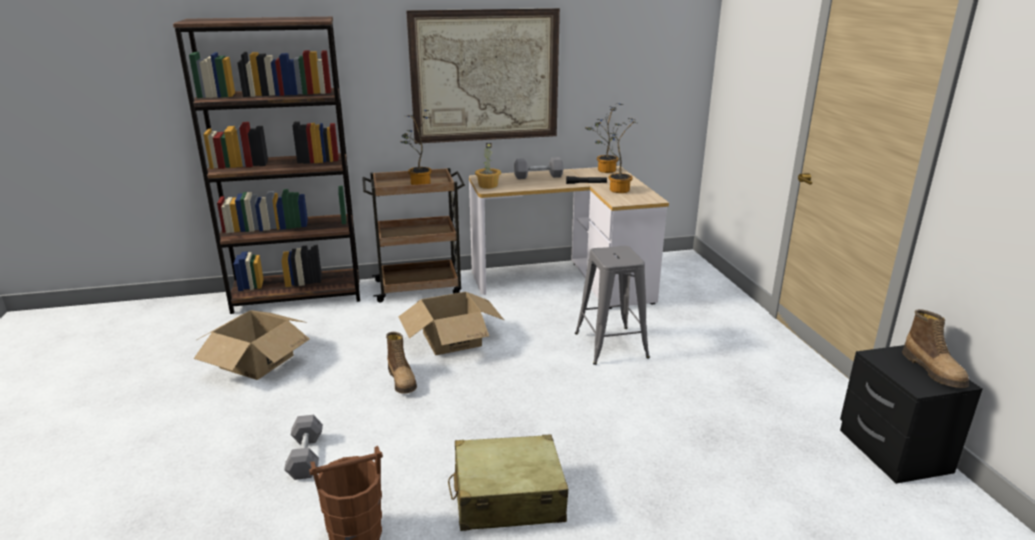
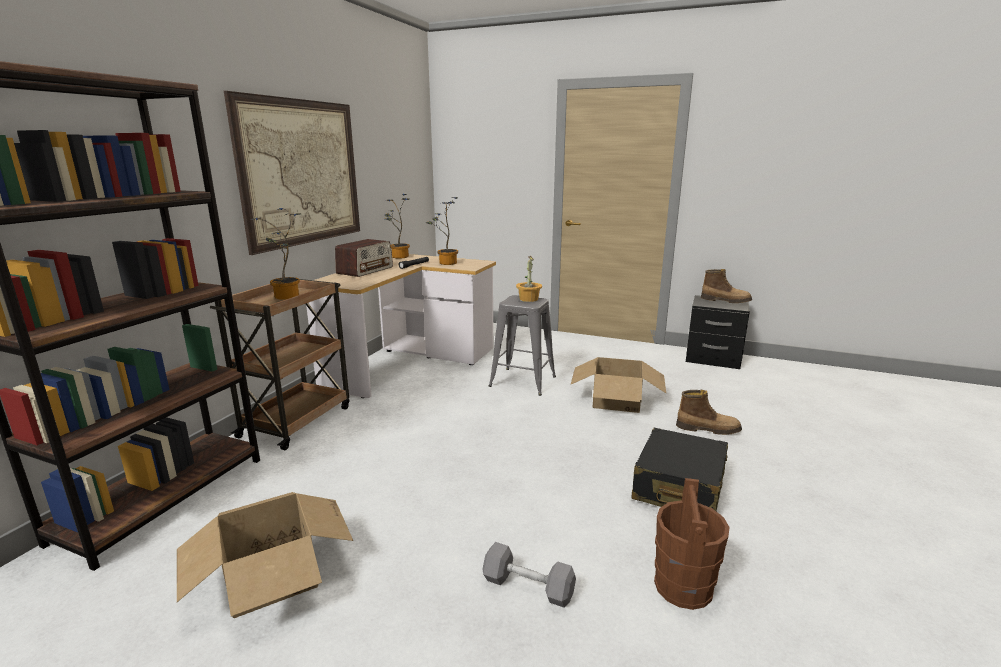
camera: 55 degrees left, 5 degrees down
(402, 380) = (455, 482): boot -> boot (707, 429)
(452, 339) = (421, 435): cardboard box -> cardboard box (616, 400)
(488, 185) = (346, 284): potted plant -> potted plant (528, 299)
(507, 497) = (679, 487): beige suitcase -> black suitcase
(538, 176) = (365, 270): grey dumbbell -> radio

